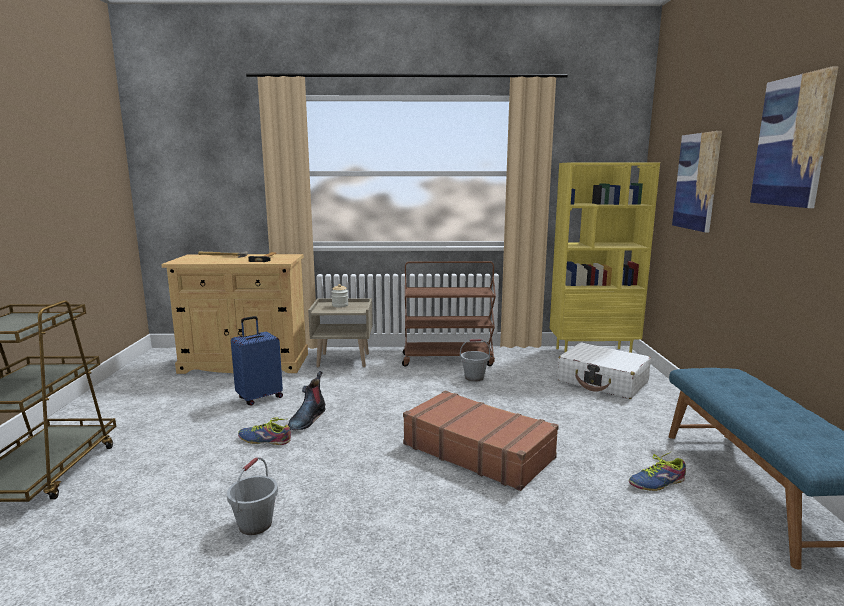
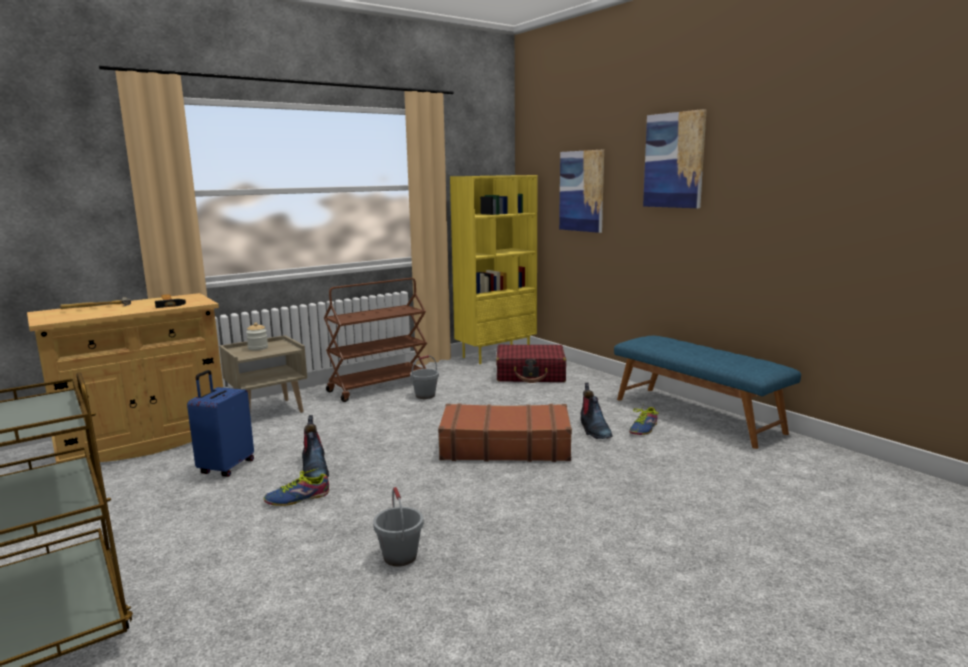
camera: 35 degrees left, 0 degrees up
(594, 463) = (594, 429): none -> boot
(603, 382) = (531, 374): white suitcase -> red suitcase

